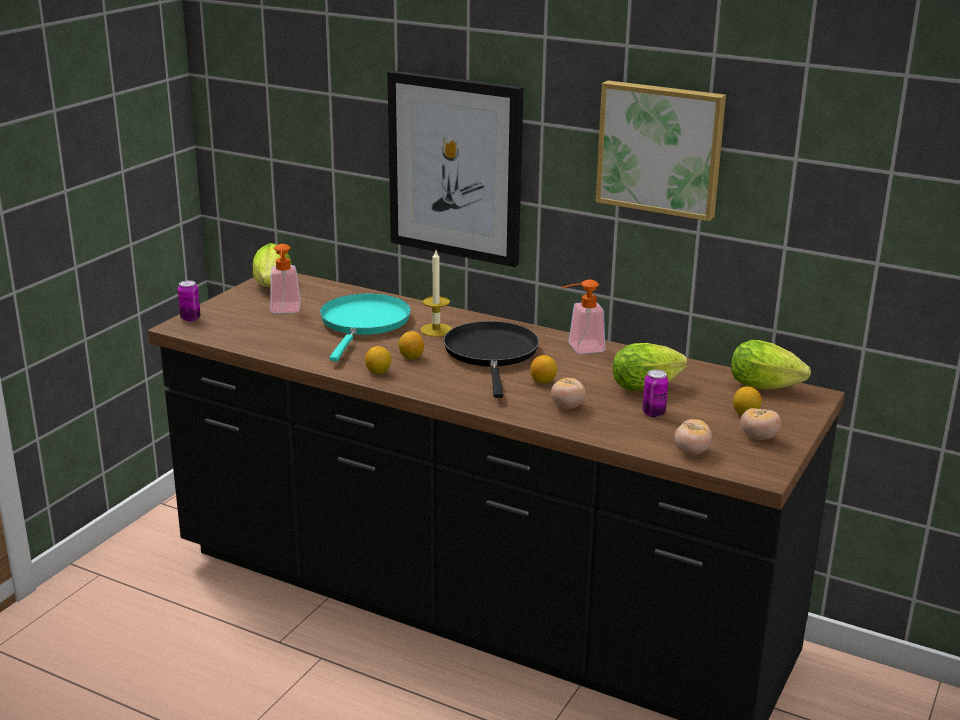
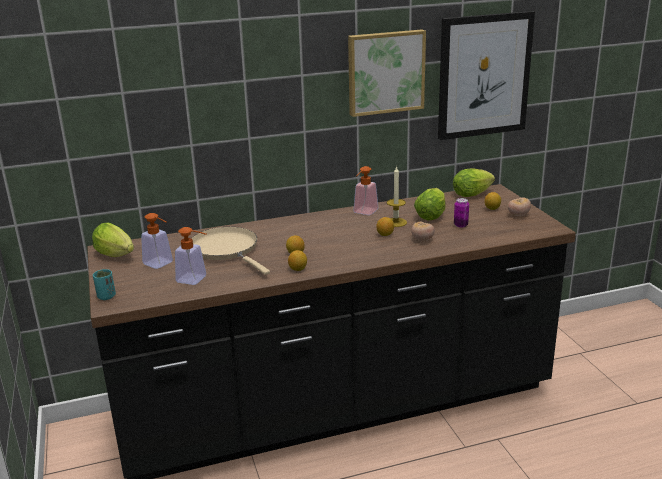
camera: 45 degrees left, 0 degrees up
(190, 318) = (106, 296): can -> turquoise cup
(279, 338) = (196, 280): none -> soap dispenser
(363, 323) = (227, 250): turquoise frying pan -> beige frying pan
(436, 330) = (274, 235): candle -> candle (396, 222)
(455, 168) = (241, 122): picture -> picture (483, 75)
(491, 354) = (331, 234): black frying pan -> none
(691, 452) = (512, 233): tomato -> none

